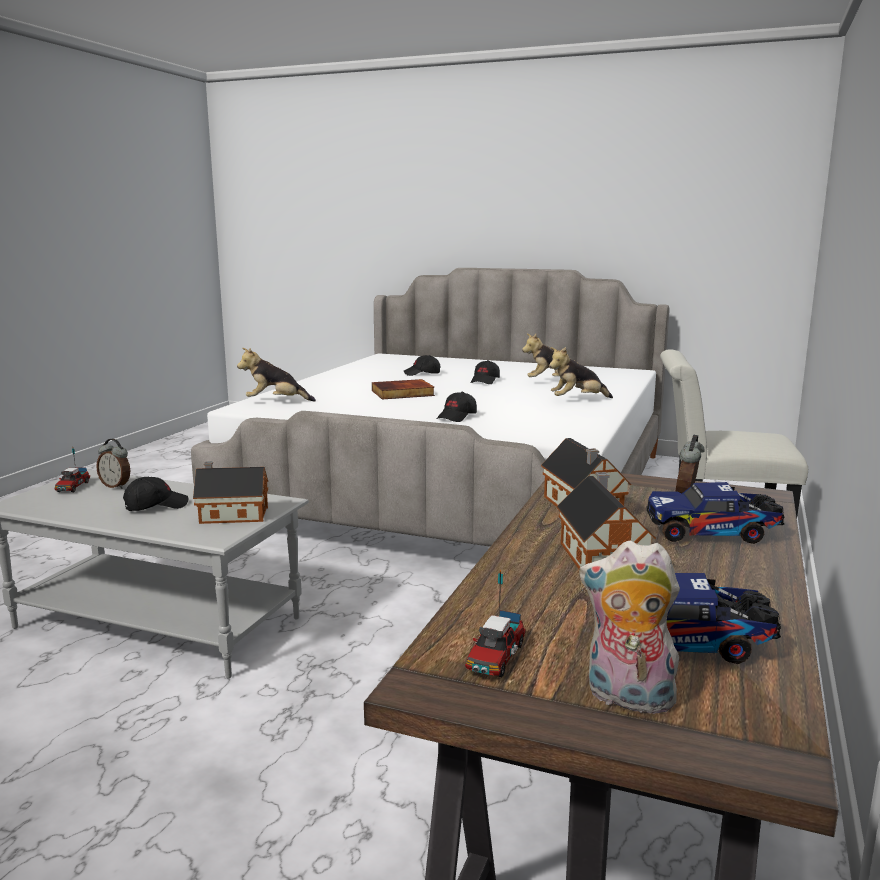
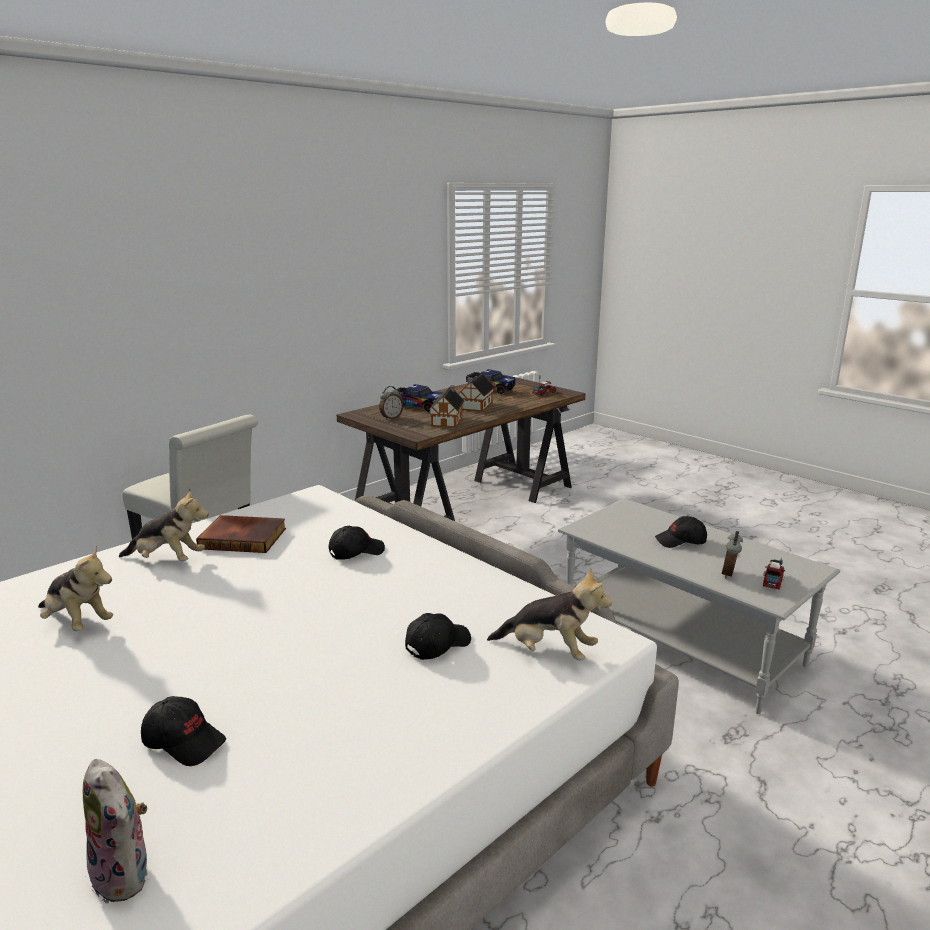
camera: 155 degrees left, 5 degrees up
(116, 486) = (729, 574): alarm clock -> alarm clock turned 120 degrees counterclockwise
(231, 515) = (619, 521): toy house -> none
(402, 393) = (338, 638): book -> book (244, 538)
(485, 381) = (148, 659): black cap -> black cap (437, 644)
(627, 699) = (521, 386): plush toy -> plush toy (126, 875)

